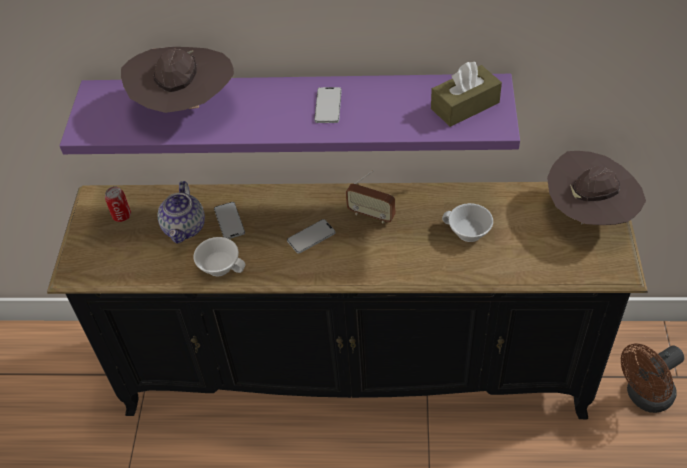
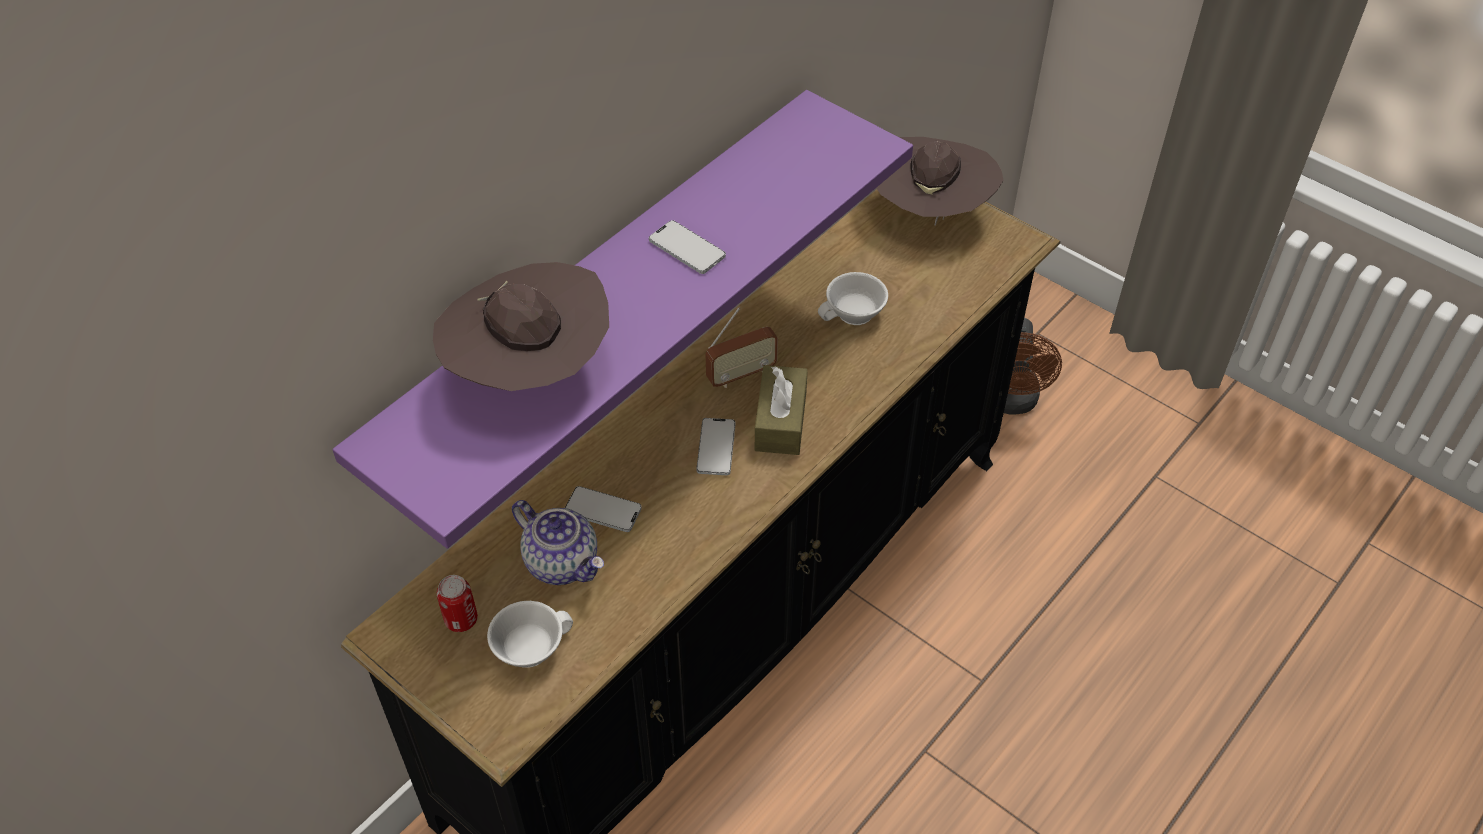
camera: 55 degrees left, 0 degrees up
(221, 265) = (666, 560): white cup -> white cup (529, 645)
(465, 105) = (816, 149): brown tissue box -> brown tissue box (780, 421)

